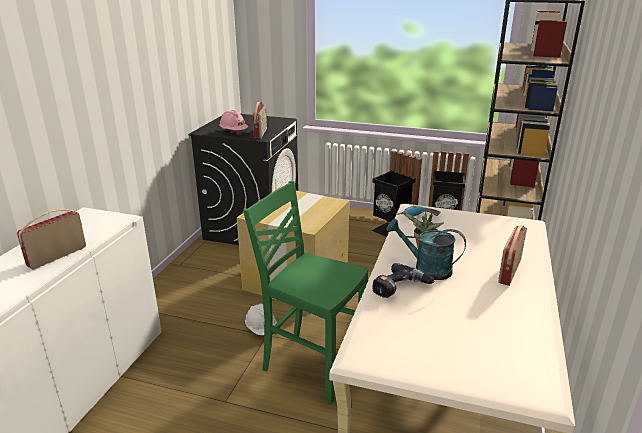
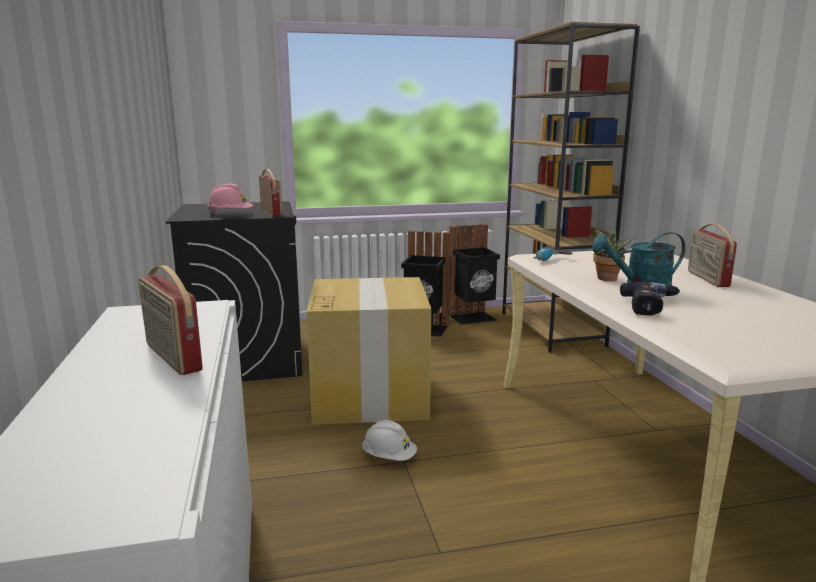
camera: 30 degrees left, 10 degrees down
(56, 256) = (171, 357): radio -> radio turned 45 degrees counterclockwise
(311, 364) = (494, 473): green chair -> none

